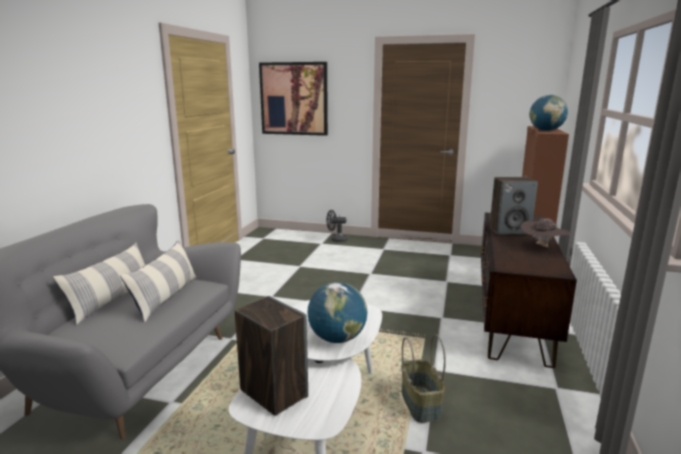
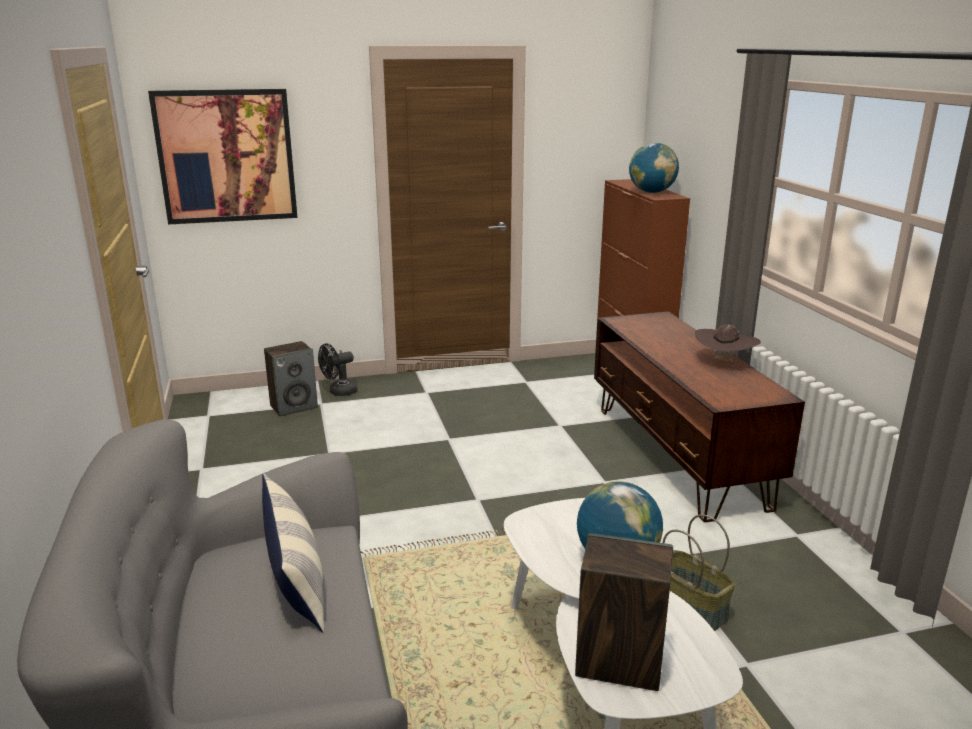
camera: 30 degrees left, 5 degrees up
(113, 300) = (203, 614): pillow -> none
(510, 231) = (661, 343): speaker -> speaker (294, 406)

